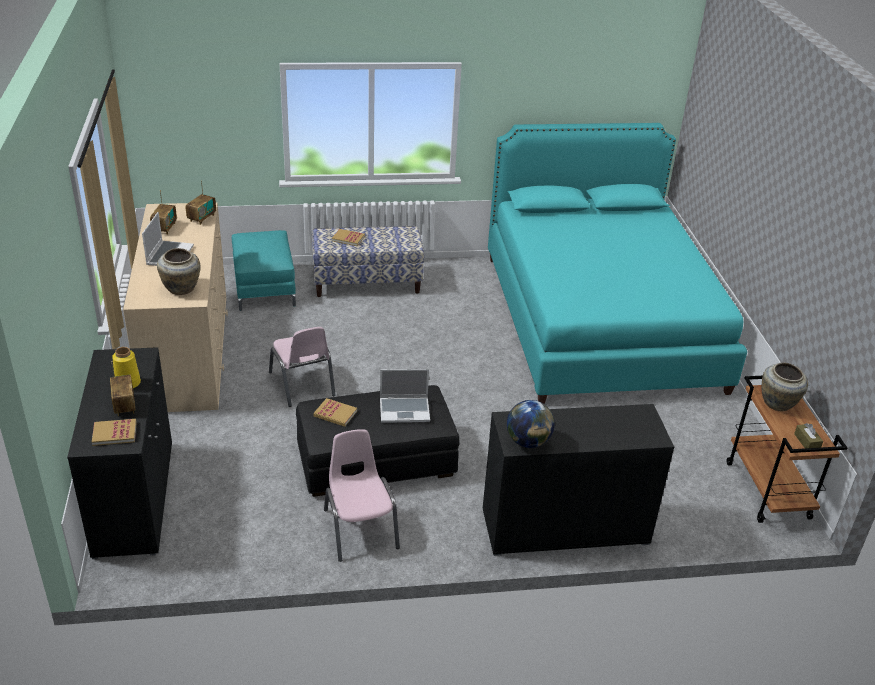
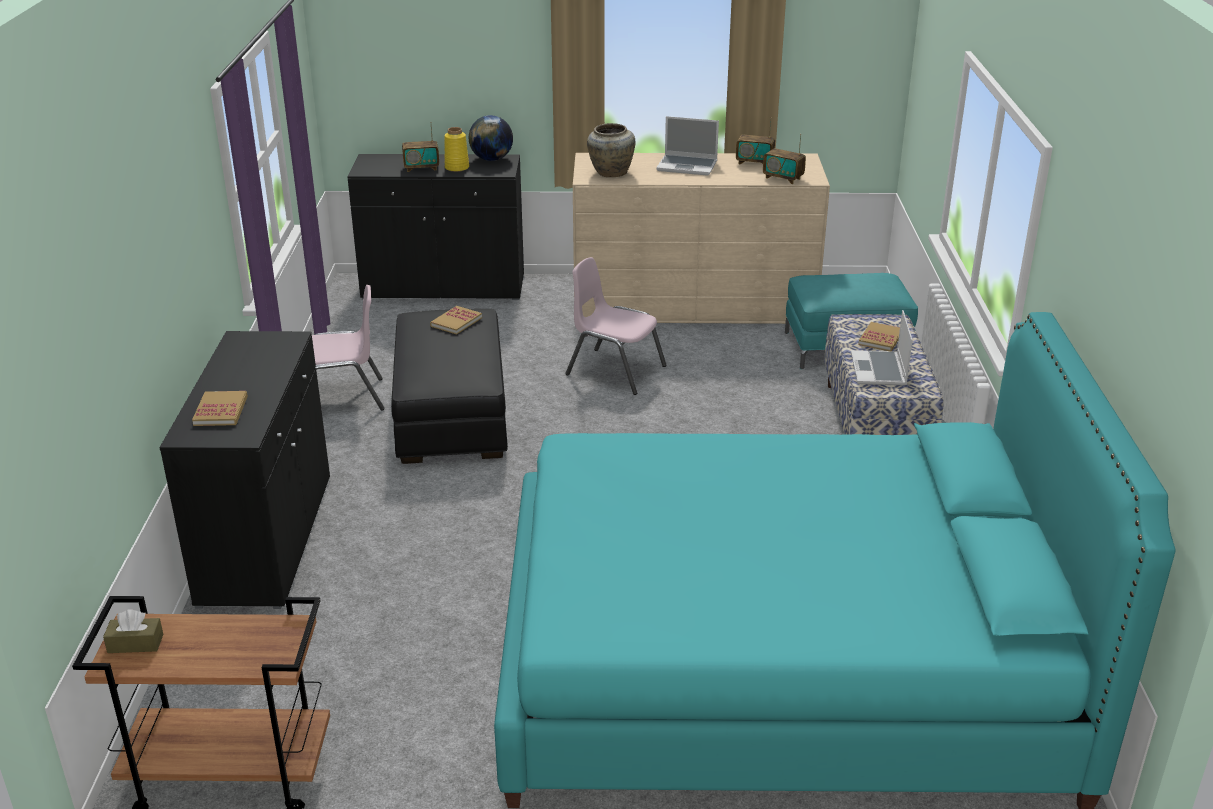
camera: 100 degrees right, 5 degrees down
(114, 433) = (381, 166): book -> book (221, 411)
(302, 384) = (615, 371): pink chair -> pink chair turned 45 degrees clockwise
(405, 410) = (447, 363): laptop -> laptop (879, 370)
(528, 442) = (240, 347): globe -> globe (491, 159)
(777, 404) = (246, 638): beige vase -> none

